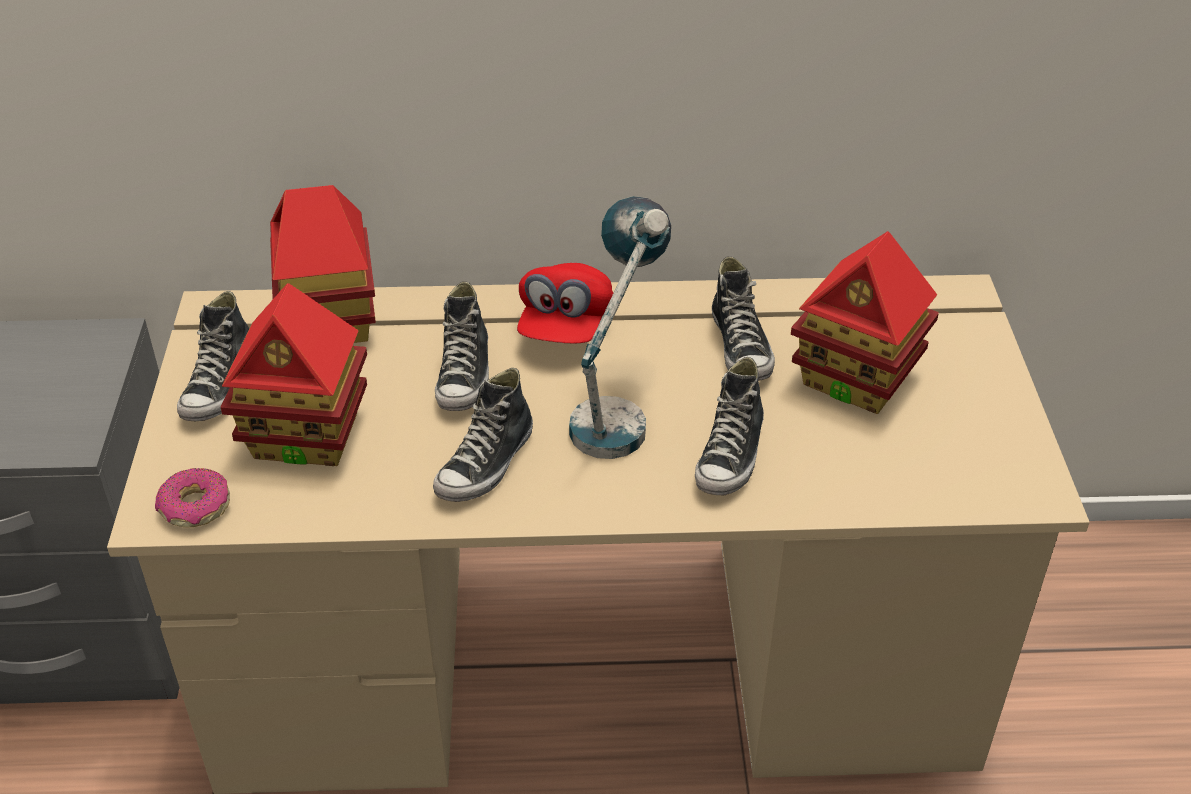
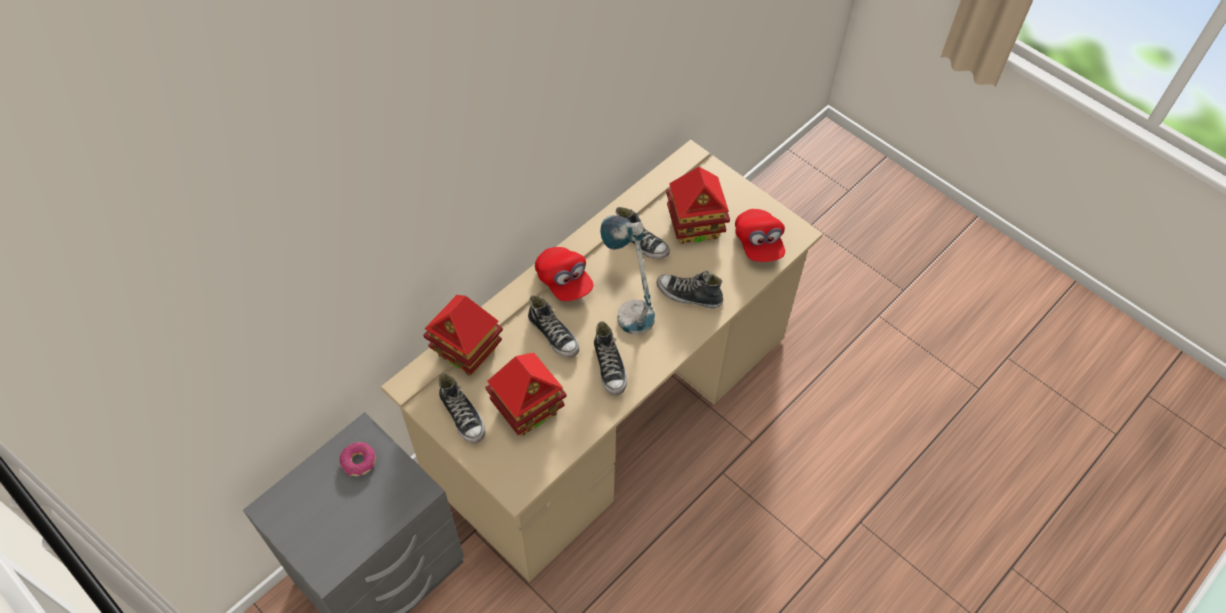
camera: 45 degrees left, 15 degrees up
(195, 507) = (526, 473): donut -> donut (359, 462)
(731, 456) = (689, 295): shoe -> shoe turned 135 degrees clockwise
(941, 464) = (758, 244): none -> red cap

